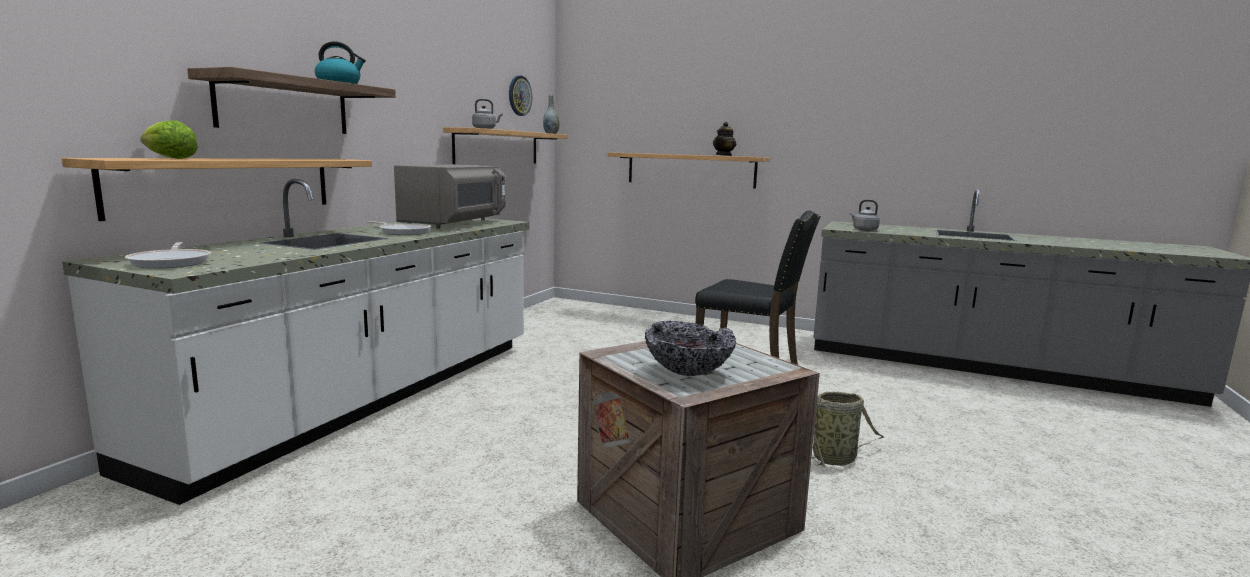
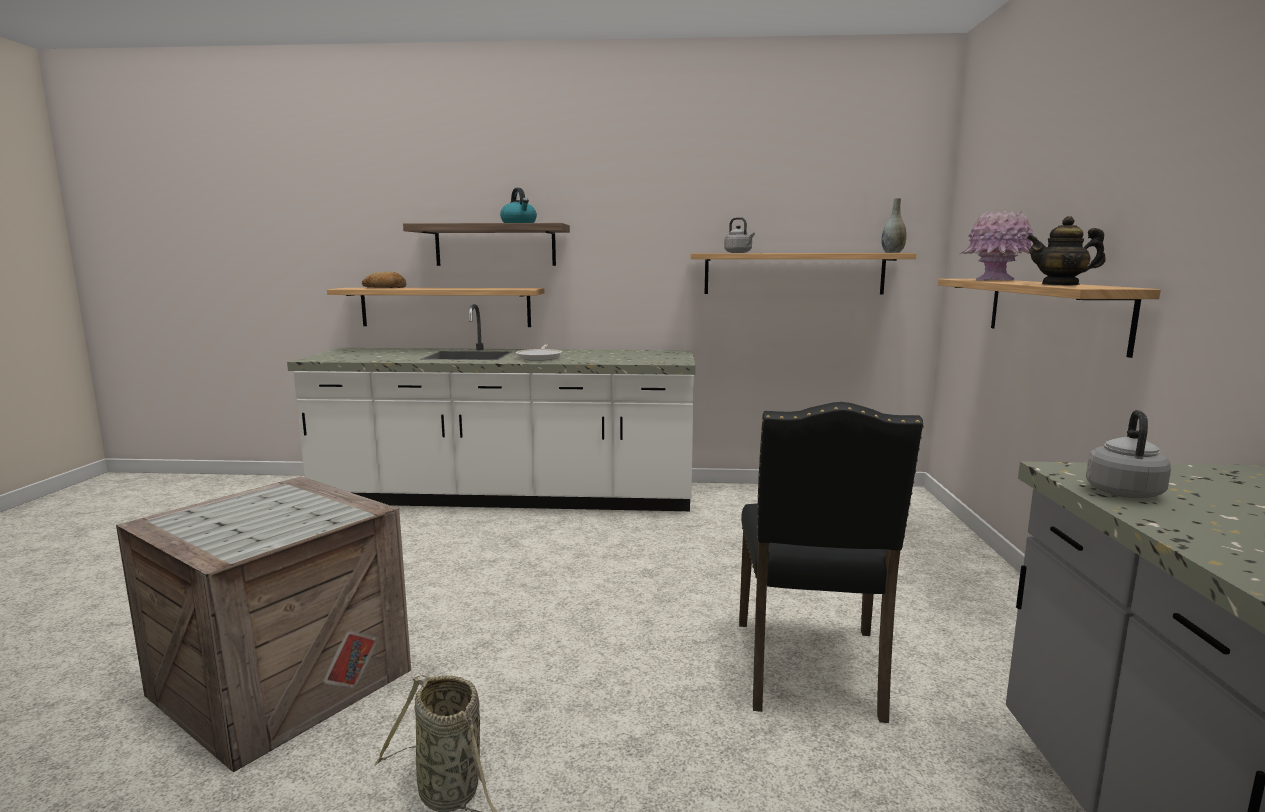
camera: 70 degrees right, 0 degrees up
(170, 158) = (385, 288): lettuce -> bread
(172, 262) = (344, 354): frying pan -> none
(454, 223) = (624, 357): grey microwave -> none
(519, 95) = (849, 204): wall clock -> none
(657, 153) = (995, 280): none -> pink vase
(688, 372) = (222, 516): bowl -> none

